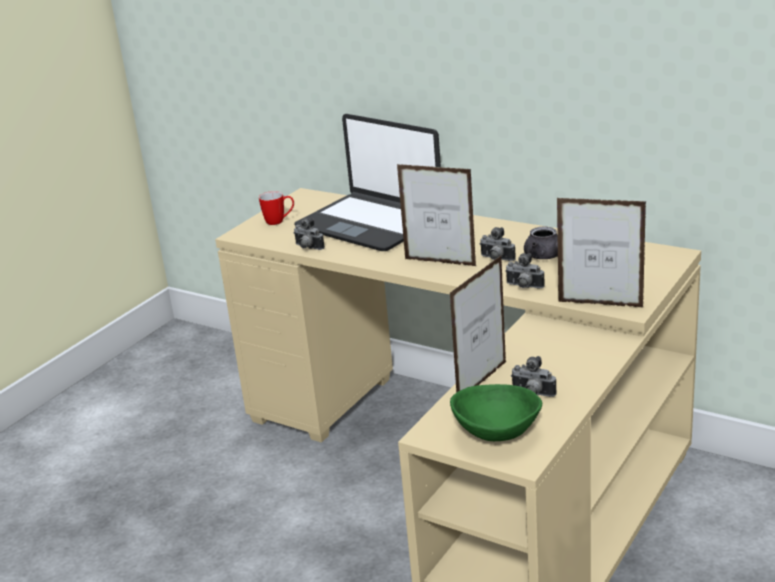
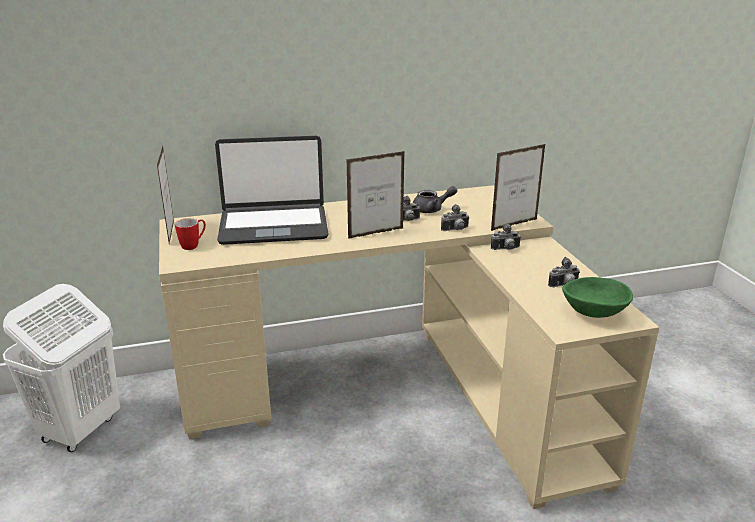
camera: 50 degrees left, 0 degrees up
(197, 374) = (80, 429): none -> white laundry basket
(307, 248) = (259, 254): camera -> camera (506, 249)
(482, 382) = (528, 291): picture frame -> picture frame (171, 232)

